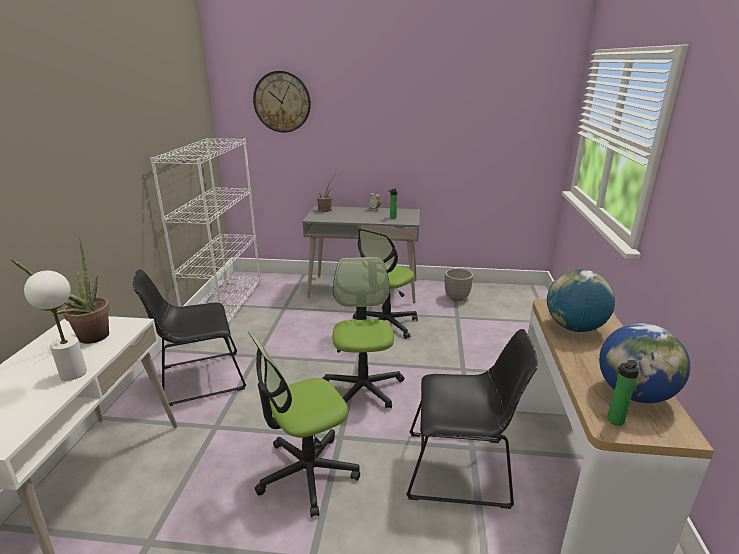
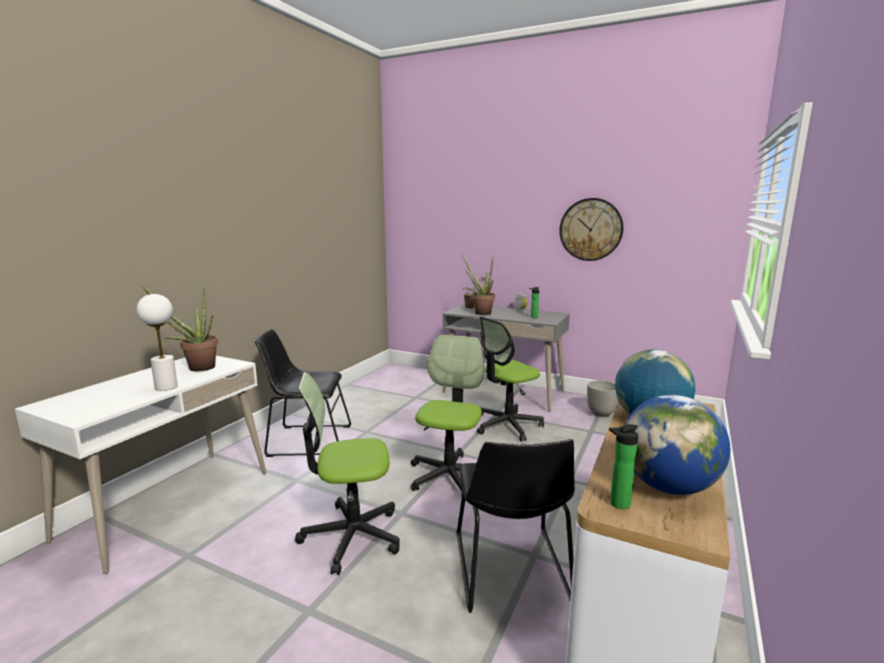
camera: 20 degrees right, 10 degrees down
(225, 305) = (364, 388): white bookcase -> none
(282, 102) = (442, 204): wall clock -> wall clock (590, 229)
(339, 217) = (479, 312): none -> potted plant
(462, 469) = (511, 572): black chair -> black chair turned 60 degrees clockwise

